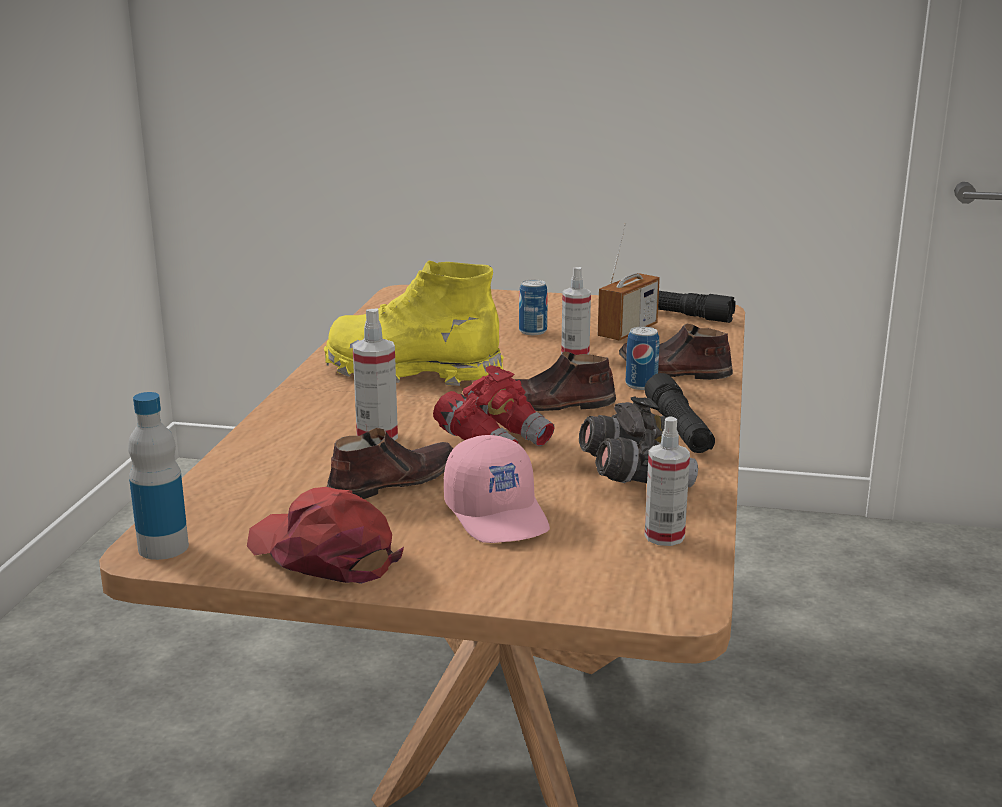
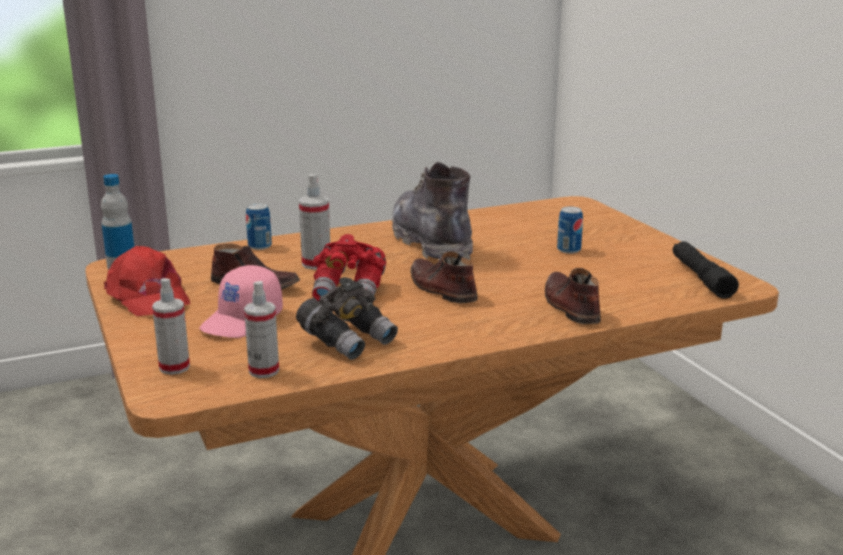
camera: 55 degrees right, 0 degrees up
(323, 553) = (147, 297): red cap -> red cap turned 135 degrees clockwise
(413, 372) = (432, 243): yellow boot -> grey boot
(575, 354) = (547, 271): spray bottle -> spray bottle (174, 367)
(628, 331) = (628, 274): radio -> none
(641, 385) = (521, 304): can -> can (260, 246)
(678, 429) = (455, 334): black flashlight -> none

